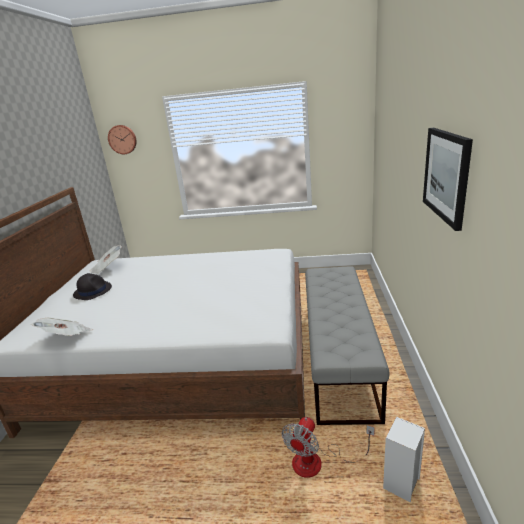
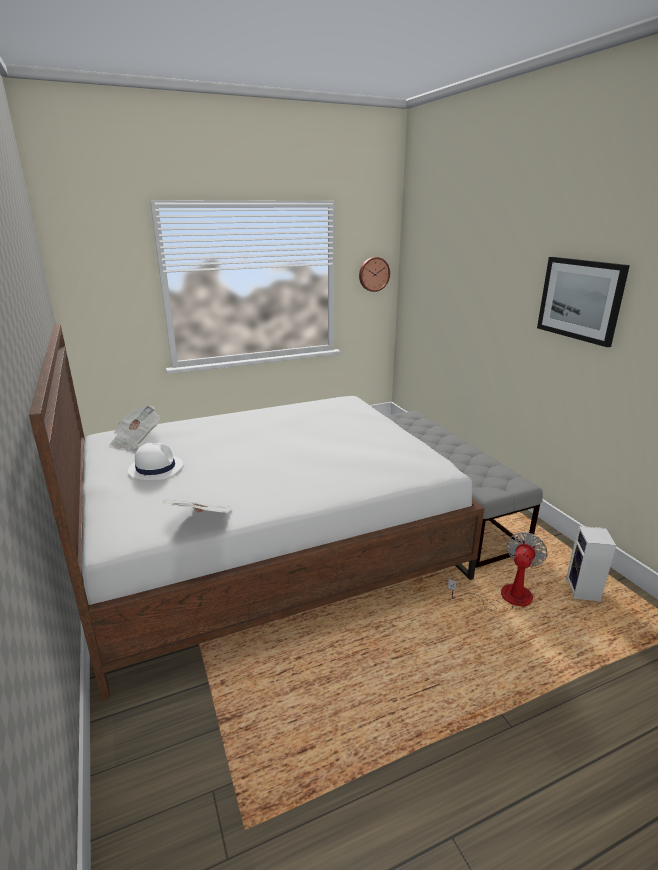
camera: 30 degrees left, 0 degrees up
(93, 291) = (155, 468): black hat -> white hat
(122, 139) = (82, 257): wall clock -> wall clock (373, 274)
(318, 462) = (505, 597): fan -> fan turned 150 degrees counterclockwise

